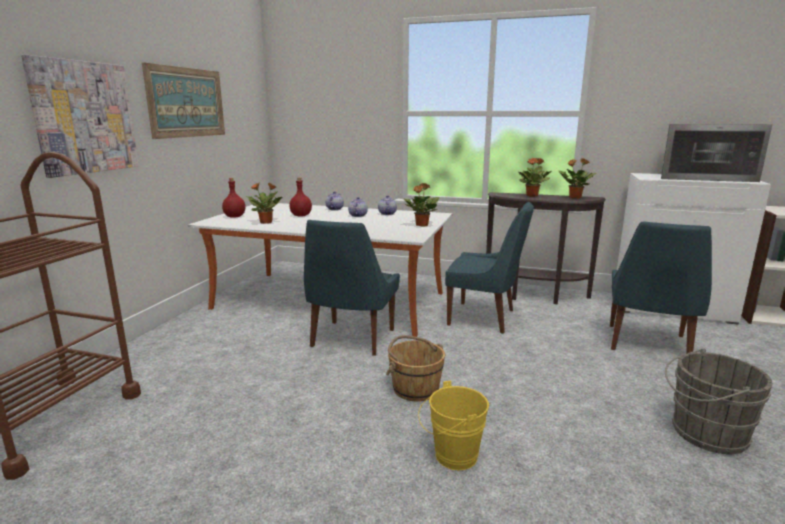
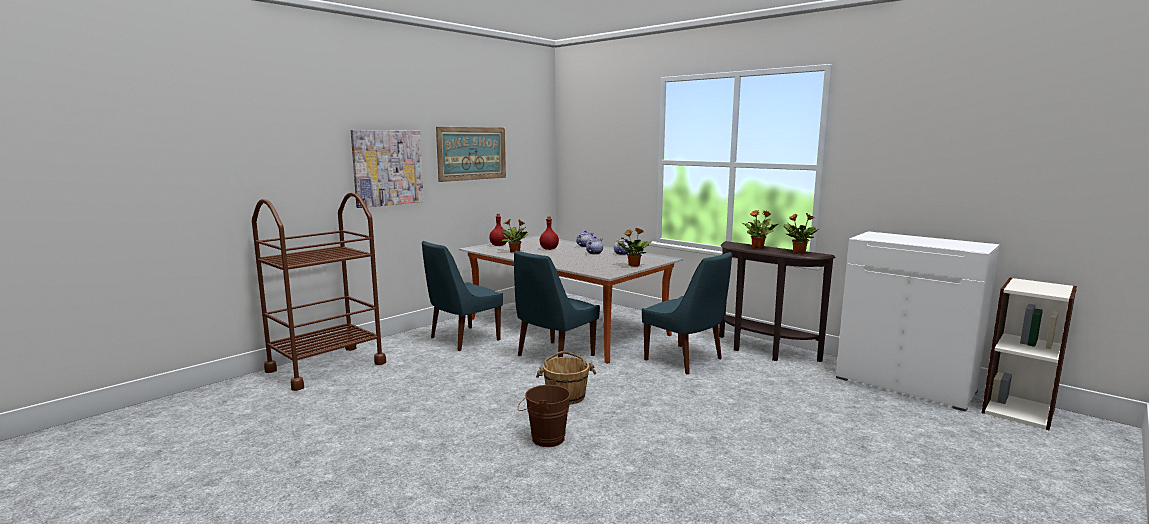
camera: 25 degrees right, 5 degrees down
(451, 456) = (544, 438): yellow bucket -> brown bucket
(647, 344) = (822, 407): blue chair -> blue chair (462, 339)
(702, 177) = (931, 241): microwave -> none
(704, 433) = (772, 474): grey bucket -> none

